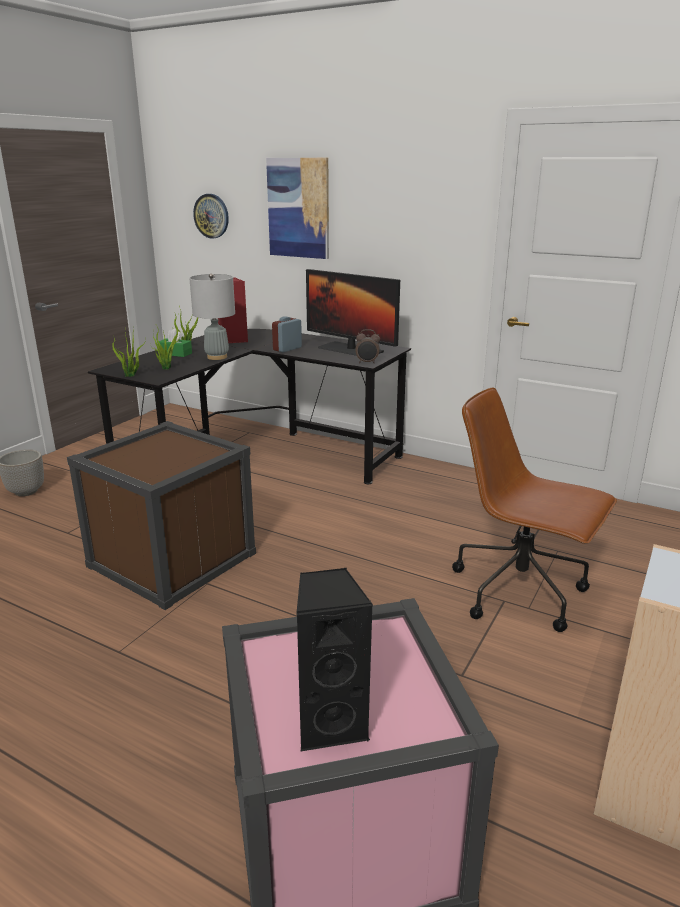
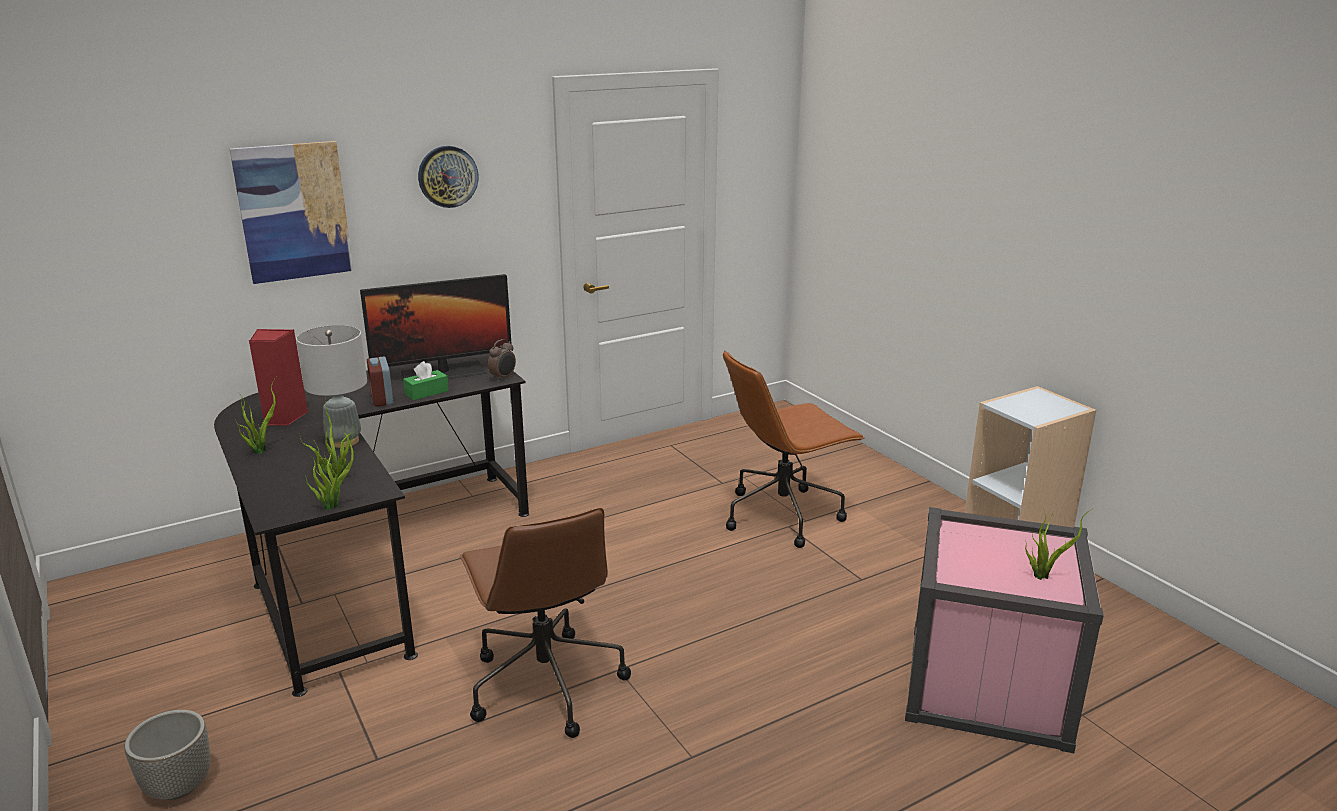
camera: 60 degrees left, 0 degrees up
(171, 560) = (544, 683): brown storage box -> brown office chair
(175, 353) = (279, 462): green tissue box -> green tissue box (426, 392)
(211, 216) = (118, 247): wall clock -> wall clock (448, 176)
(331, 723) = (1042, 575): black speaker -> potted plant

